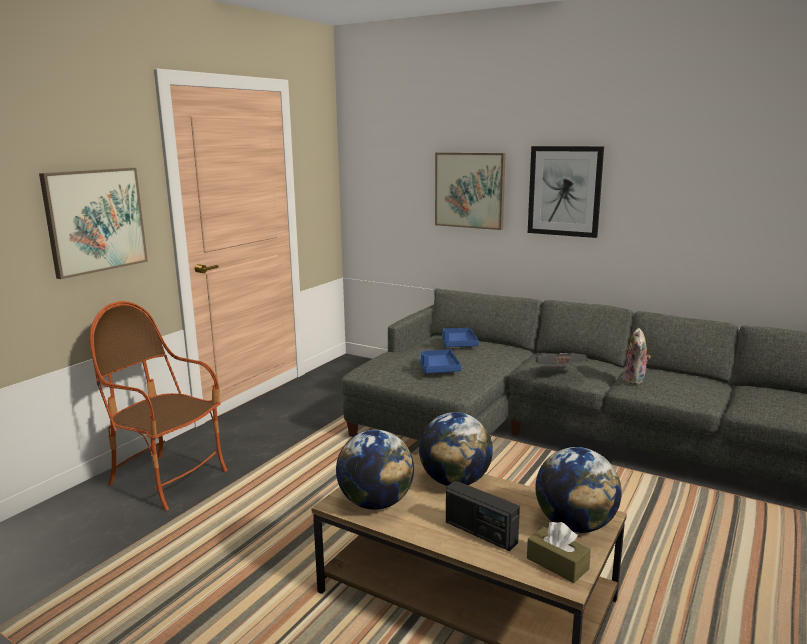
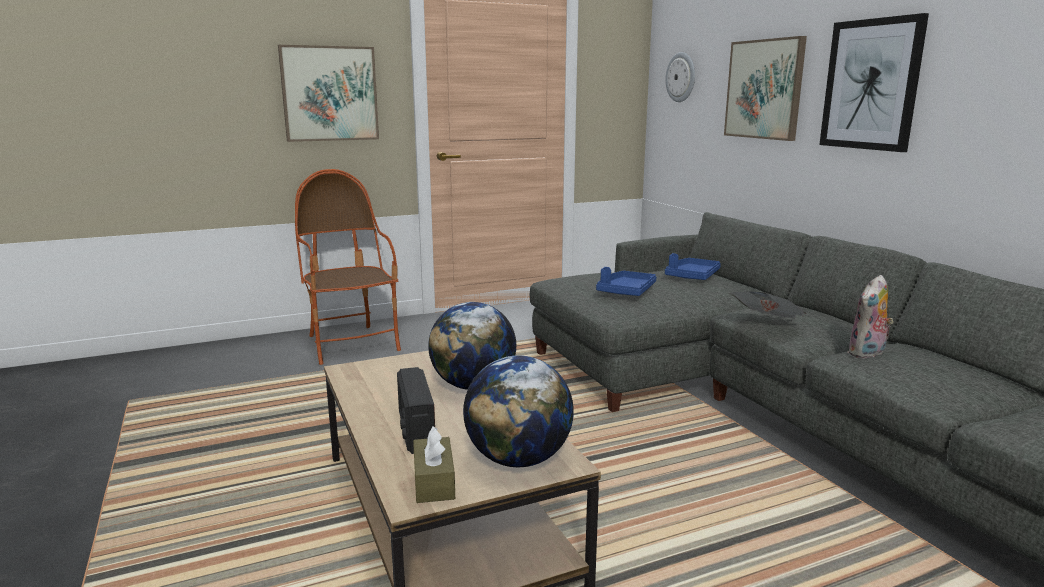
camera: 35 degrees right, 0 degrees up
(376, 503) = (375, 379): globe -> none
(379, 176) = (681, 77): none -> wall clock

